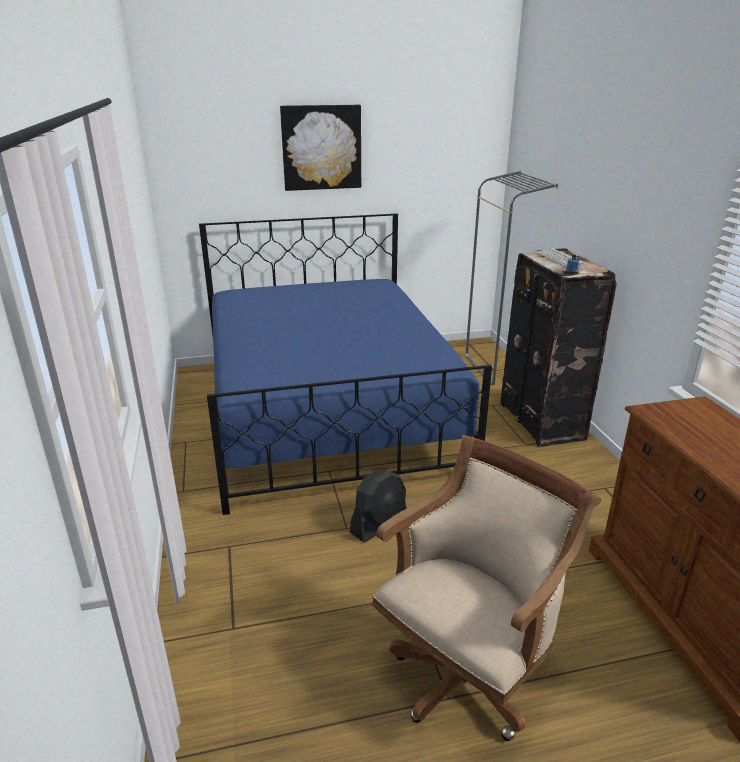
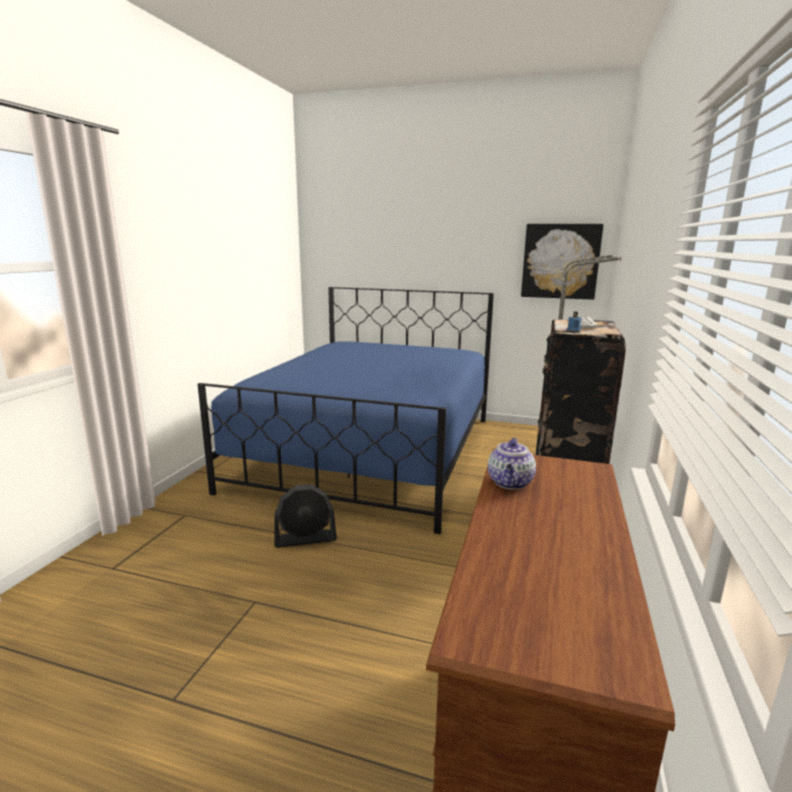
camera: 30 degrees right, 10 degrees down
(321, 147) = (430, 231): picture -> picture (560, 261)
(469, 673) = (216, 689): office chair -> none
(682, 432) = (510, 483): none -> teapot

